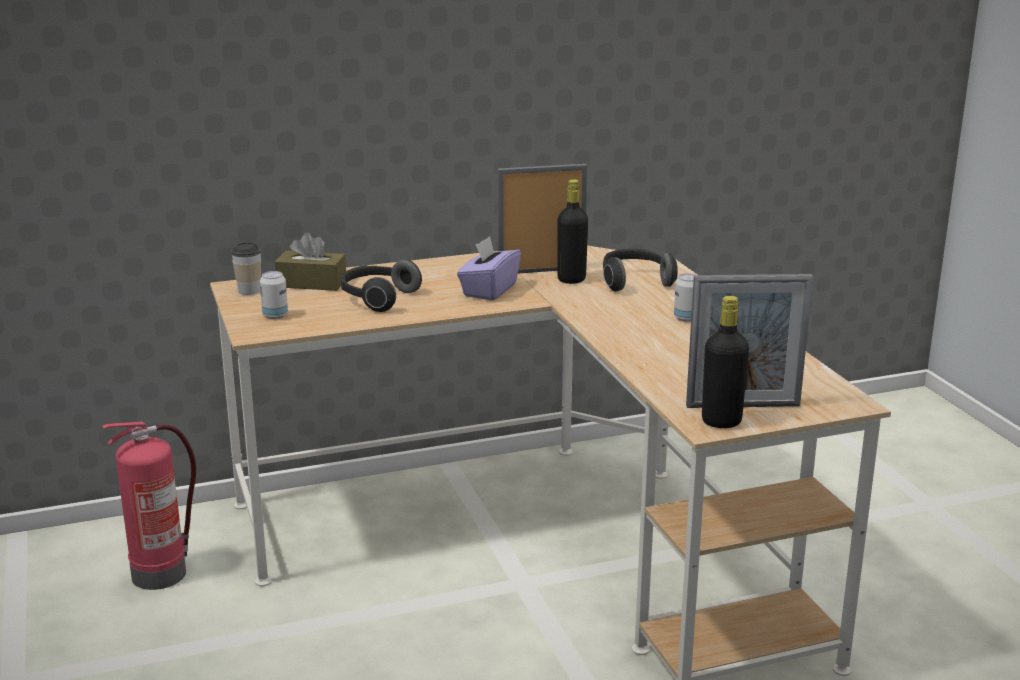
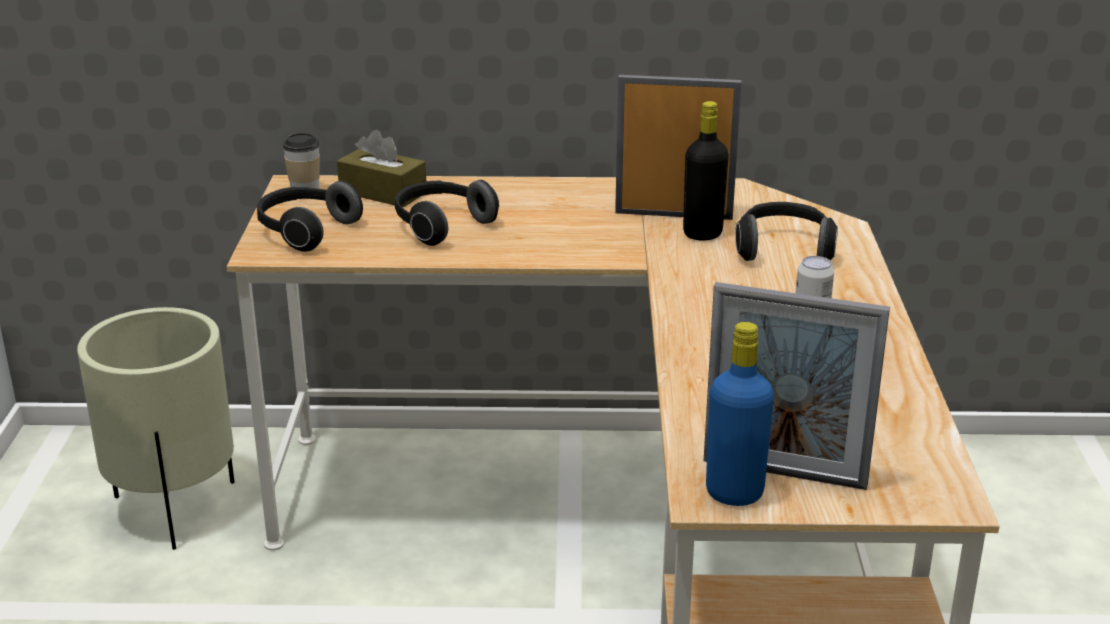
camera: 20 degrees right, 5 degrees up
(161, 573) = (175, 508): fire extinguisher -> beige planter
(275, 315) = (305, 231): can -> headphones
(489, 290) = (584, 234): purple tissue box -> none
(721, 421) = (734, 493): black bottle -> blue bottle

